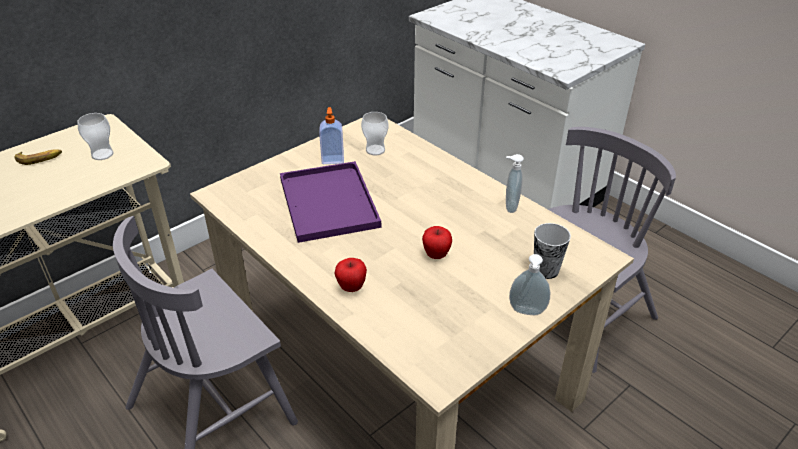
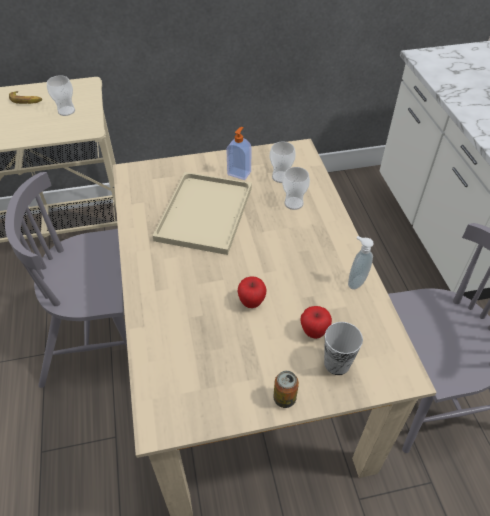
camera: 30 degrees right, 10 degrees up
(330, 203) = (205, 215): purple tray -> beige tray
(351, 287) = (161, 301): apple -> apple (314, 332)
(405, 167) = (293, 203): none -> cup
(527, 312) = (284, 398): soap dispenser -> can

